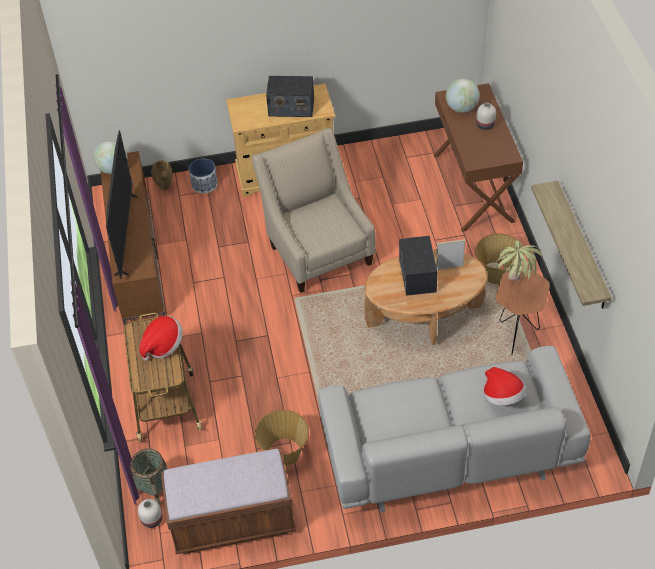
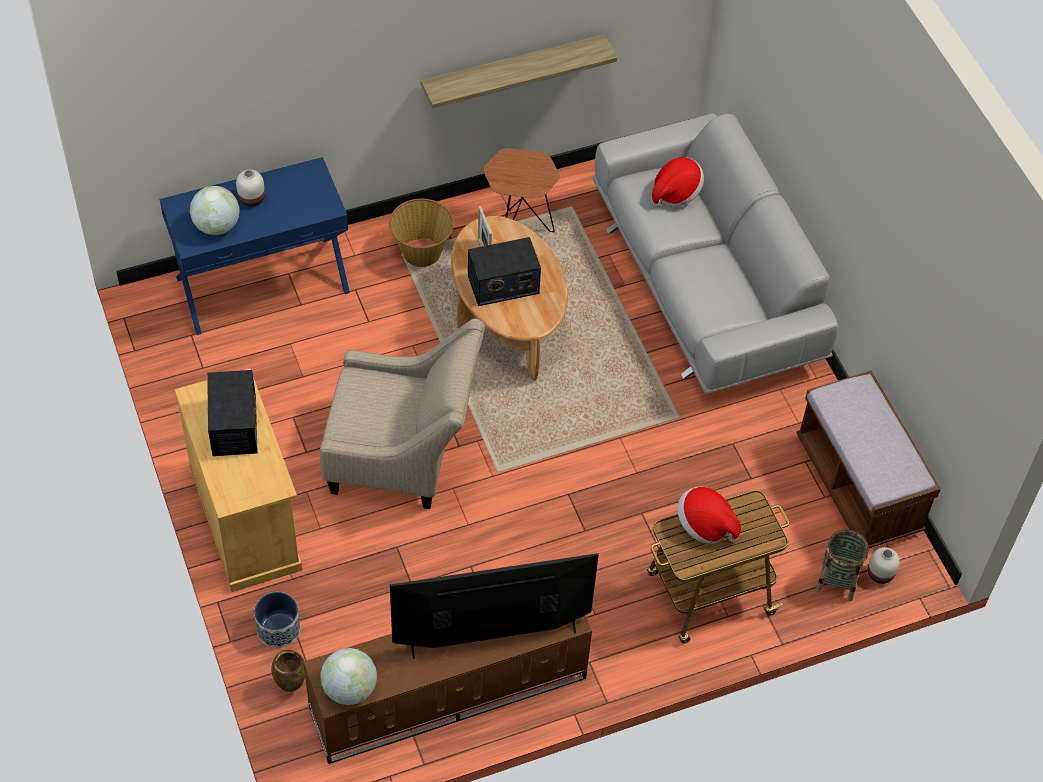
camera: 105 degrees left, 5 degrees up
(284, 453) = (749, 447): basket -> none
(317, 250) = (403, 456): beige armchair -> beige armchair turned 135 degrees counterclockwise
(474, 187) = (262, 284): brown console table -> blue console table
(514, 289) = (519, 180): potted plant -> none

